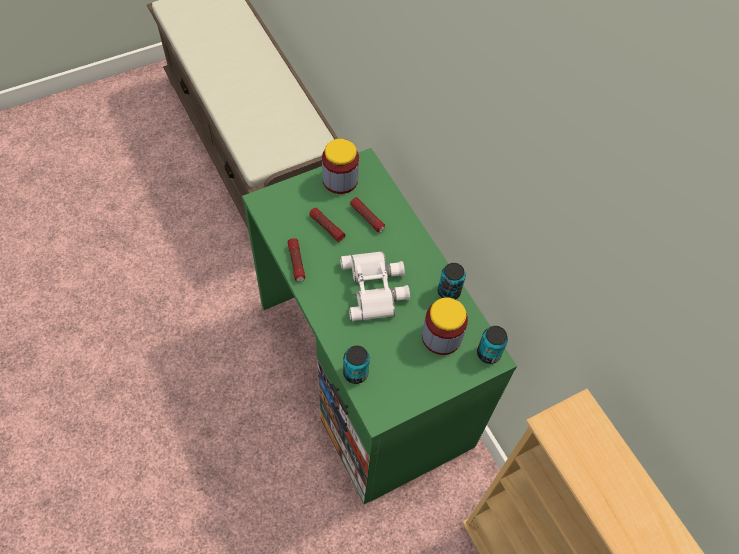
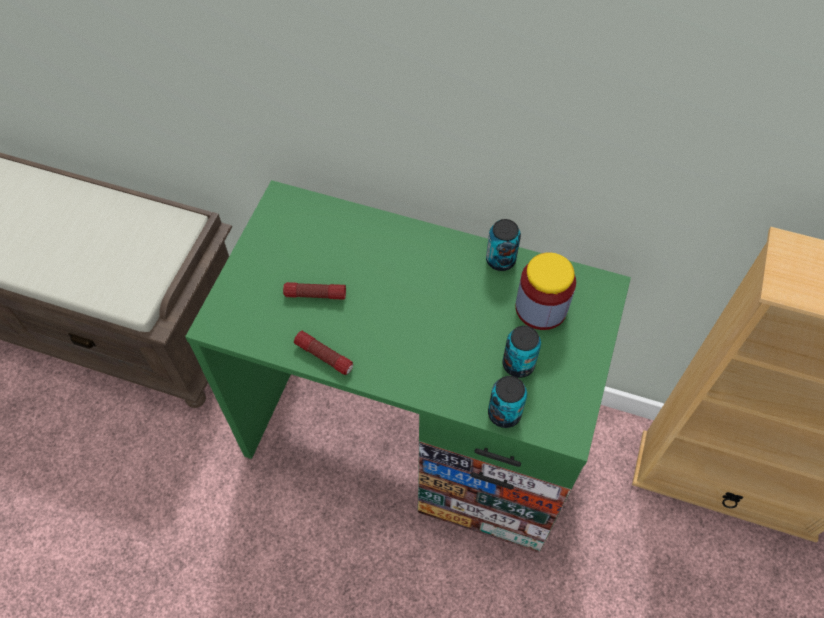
camera: 40 degrees left, 0 degrees up
(340, 180) = (276, 236): jar -> none
(367, 218) = (346, 252): flashlight -> none
(376, 288) = (431, 314): white binoculars -> none
(488, 353) = (596, 287): can -> can (518, 364)

